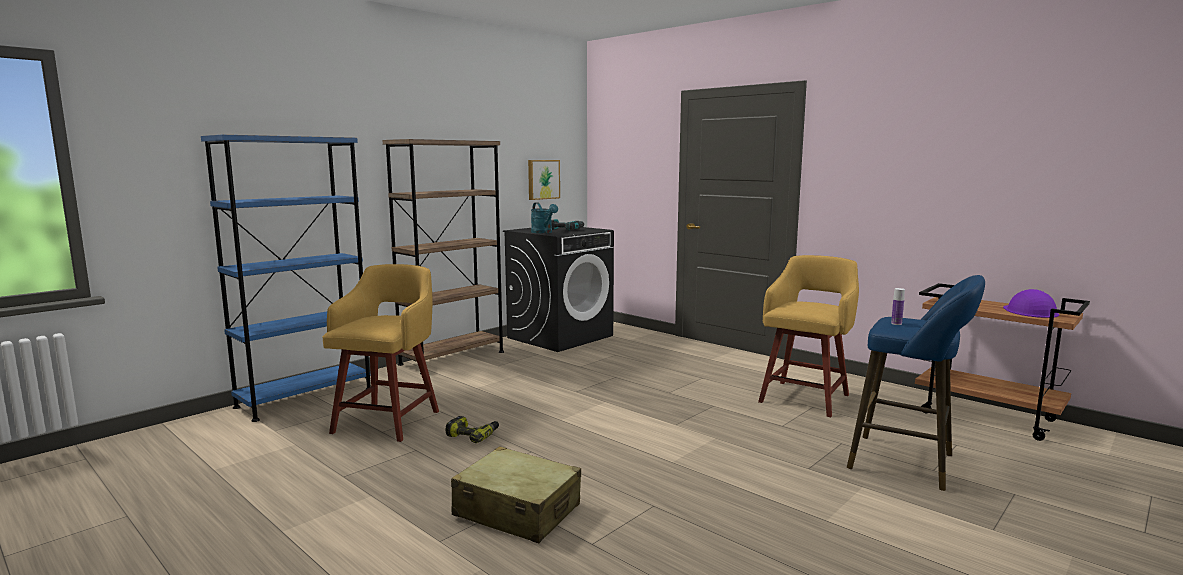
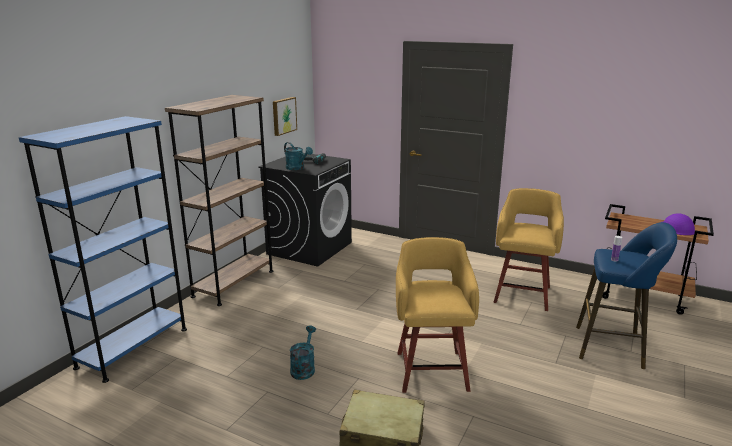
camera: 15 degrees left, 10 degrees up
(389, 420) = (225, 363): yellow stool -> yellow stool (432, 369)
(473, 435) = (304, 368): power drill -> turquoise watering can

